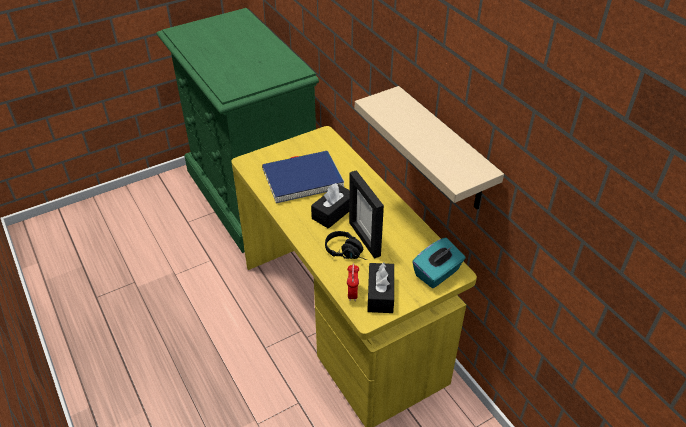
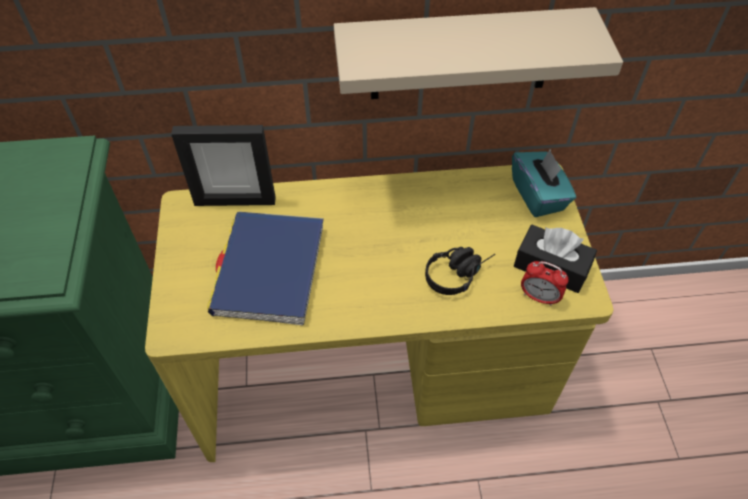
camera: 65 degrees left, 10 degrees up
(333, 212) = (367, 259): black tissue box -> none
(365, 238) = (440, 242): picture frame -> picture frame (235, 200)

